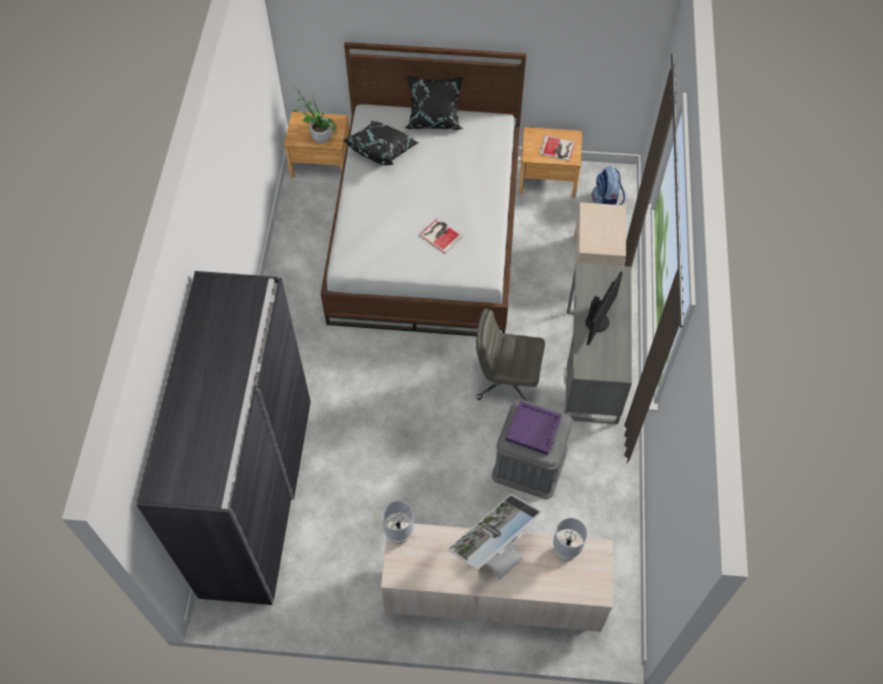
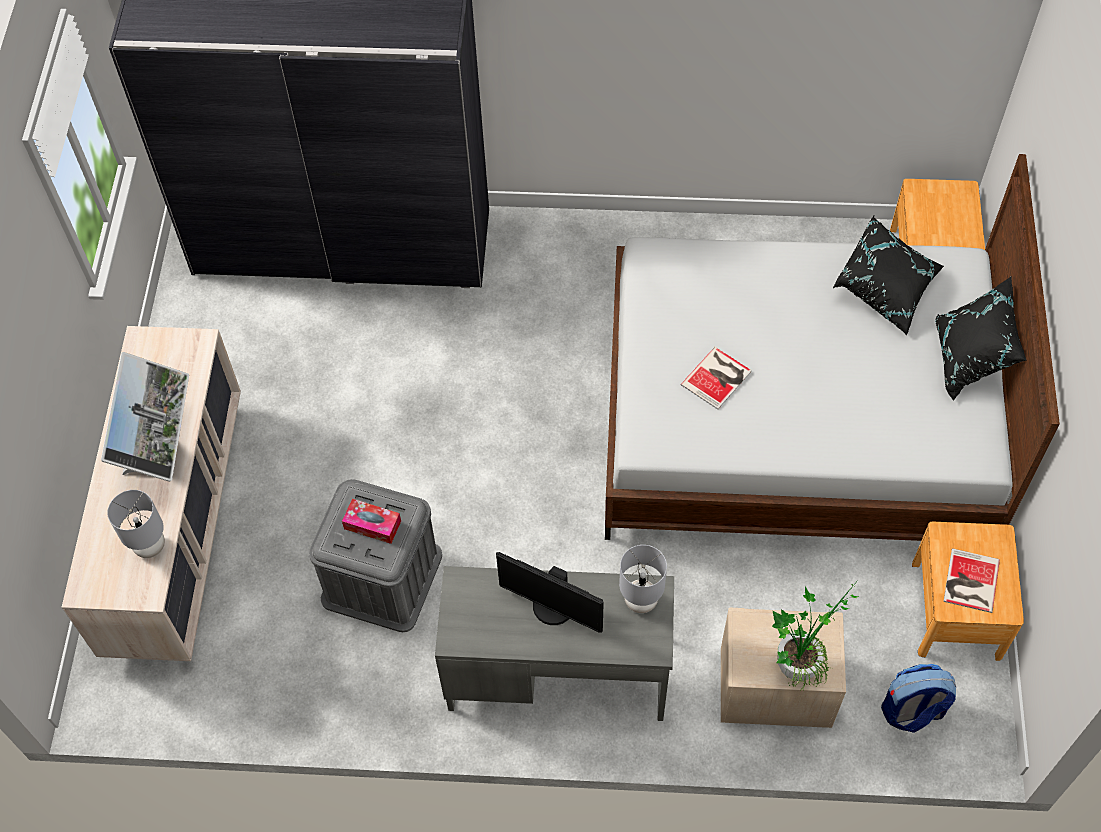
camera: 90 degrees right, 0 degrees up
(318, 136) = (930, 221): potted plant -> potted plant (800, 659)
(399, 536) = (195, 342): grey table lamp -> grey table lamp (640, 601)
(493, 551) = (161, 455): monitor -> monitor turned 45 degrees clockwise
(506, 381) = (524, 543): grey office chair -> none
(533, 429) = (372, 525): purple tray -> tissue box

